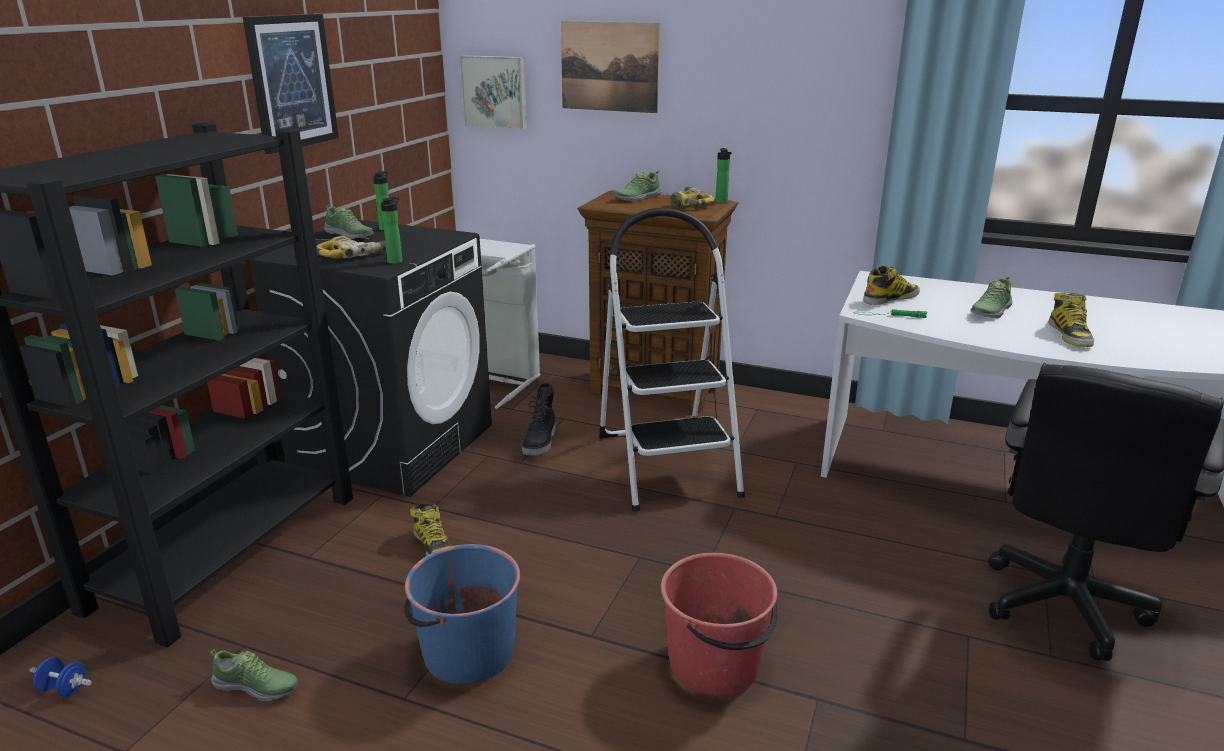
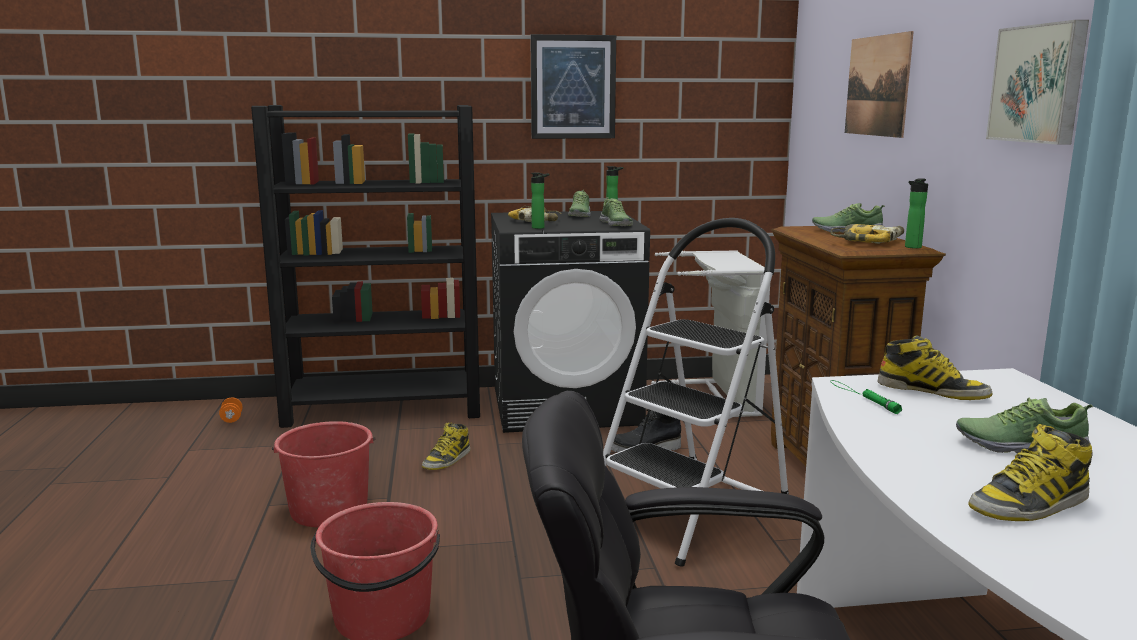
camera: 60 degrees right, 10 degrees down
(64, 689) = (232, 419): blue dumbbell -> orange dumbbell
(257, 687) = (257, 461): shoe -> shoe (616, 224)
(467, 653) = (328, 510): blue bucket -> red bucket
(495, 91) = (812, 117): picture -> picture (1039, 84)

